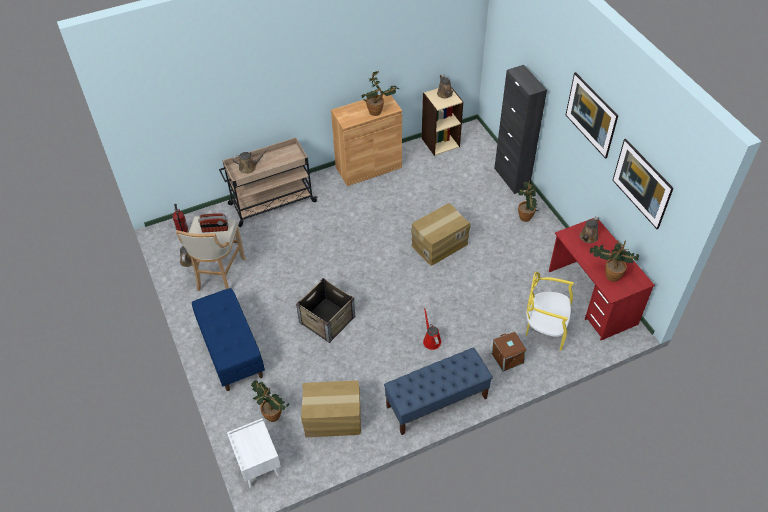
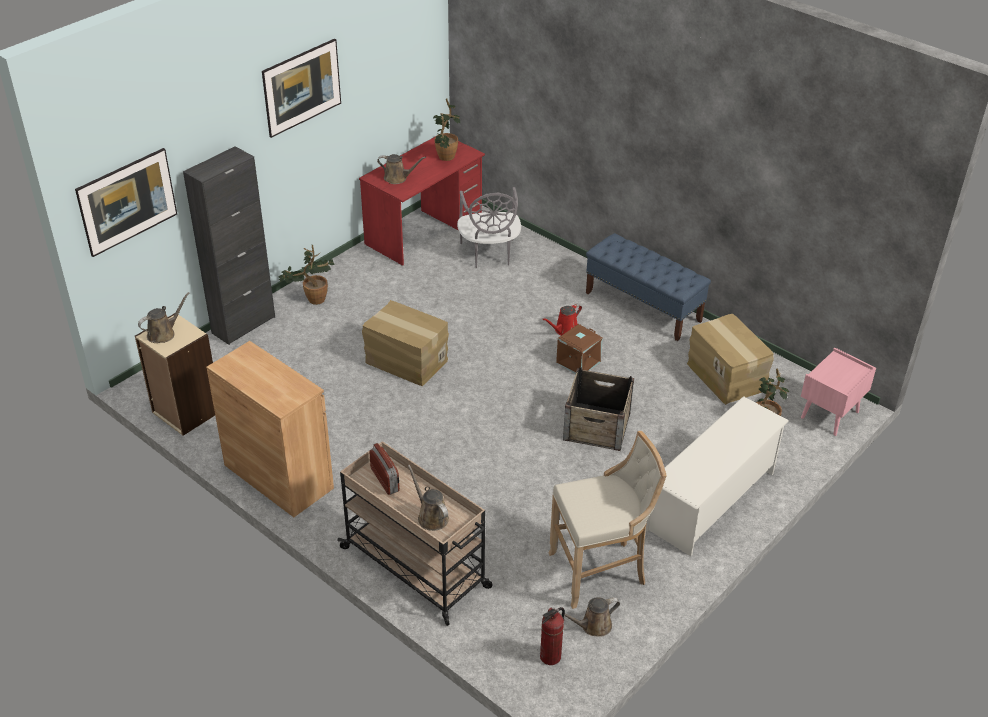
camera: 115 degrees left, 10 degrees down
(215, 229) = (589, 498): radio -> radio (385, 479)
(231, 350) = (711, 501): blue bench -> white shoe rack
(257, 465) = (830, 415): white nightstand -> pink nightstand
(378, 111) = (263, 363): potted plant -> none
(508, 358) = (548, 271): brown storage box -> brown storage box (578, 361)
(545, 328) = (489, 254): yellow chair -> grey chair
(638, 193) = (387, 80): picture -> picture (131, 218)

